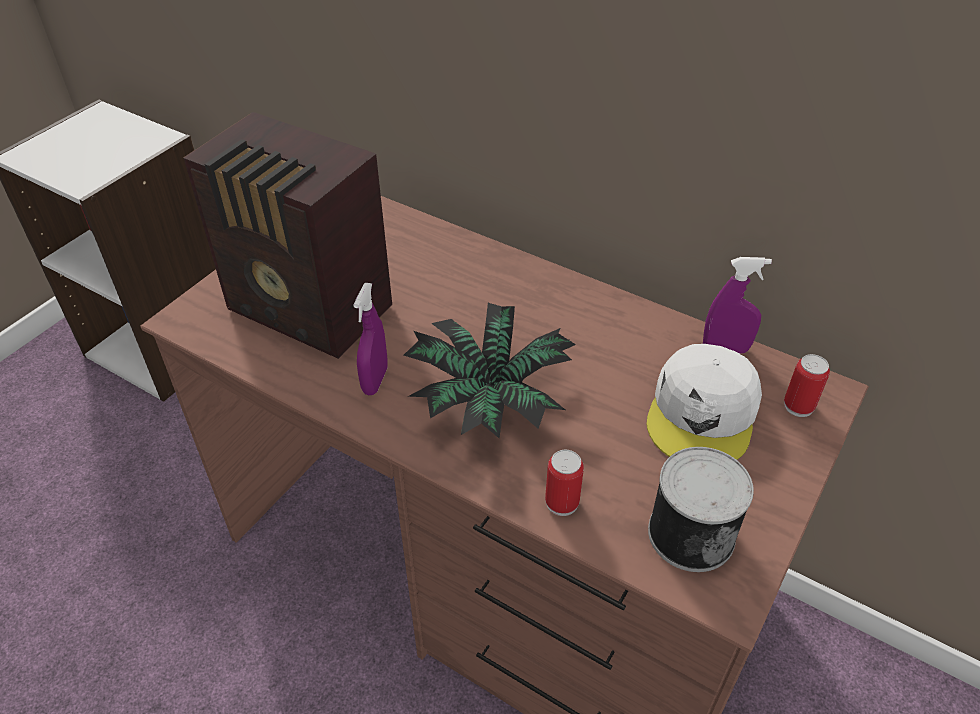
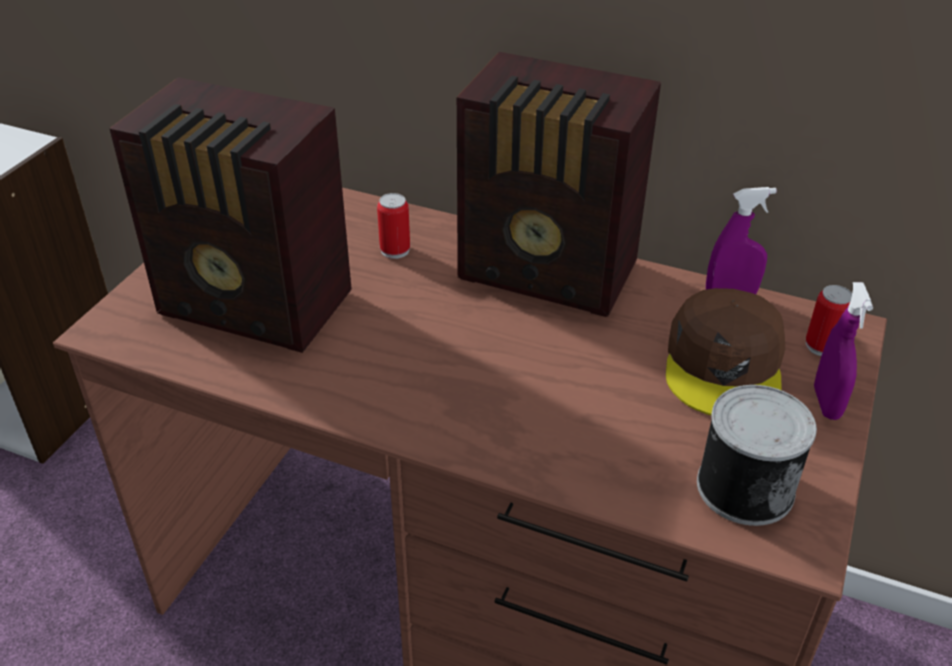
camera: 10 degrees left, 5 degrees down
(375, 381) = (351, 371): purple spray bottle -> purple spray bottle (826, 403)
(489, 398) = (487, 375): potted plant -> none
(562, 502) = (596, 473): can -> can (395, 250)
(568, 307) = (550, 273): none -> radio
(703, 414) = (724, 365): white cap -> brown cap

